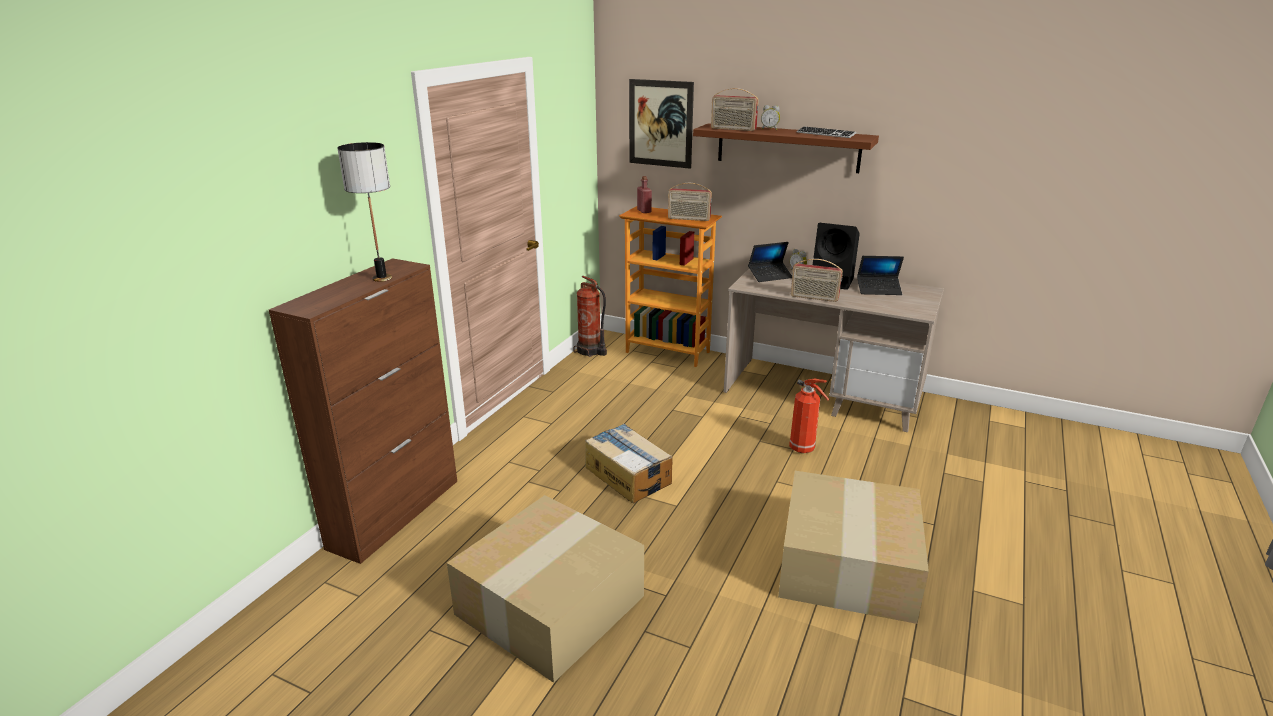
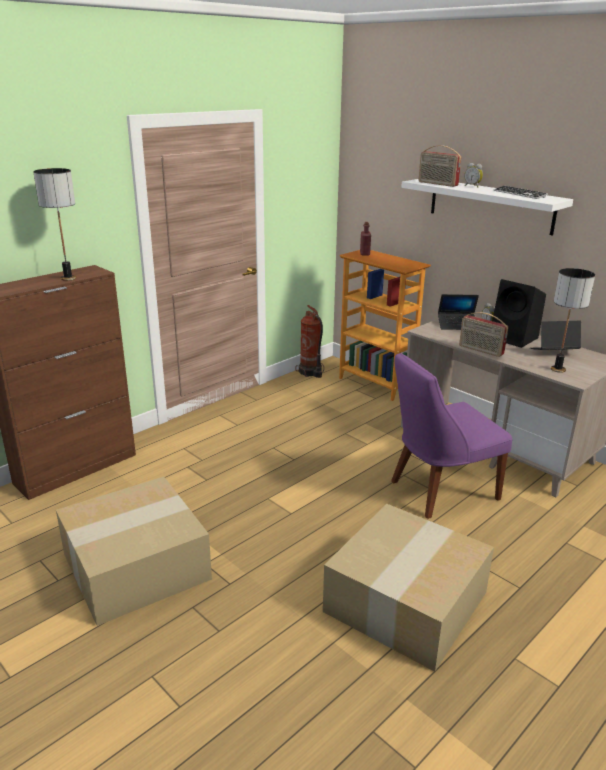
camera: 20 degrees right, 0 degrees up
(628, 475) = (269, 479): cardboard box -> none
(660, 123) = (387, 175): picture -> none
(689, 219) = (396, 264): radio -> none
(787, 148) = (490, 205): brown shelf -> white shelf
(803, 449) = (439, 491): fire extinguisher -> purple chair
(878, 290) = (553, 352): laptop -> laptop turned 150 degrees clockwise
(896, 305) = (558, 369): none -> table lamp

